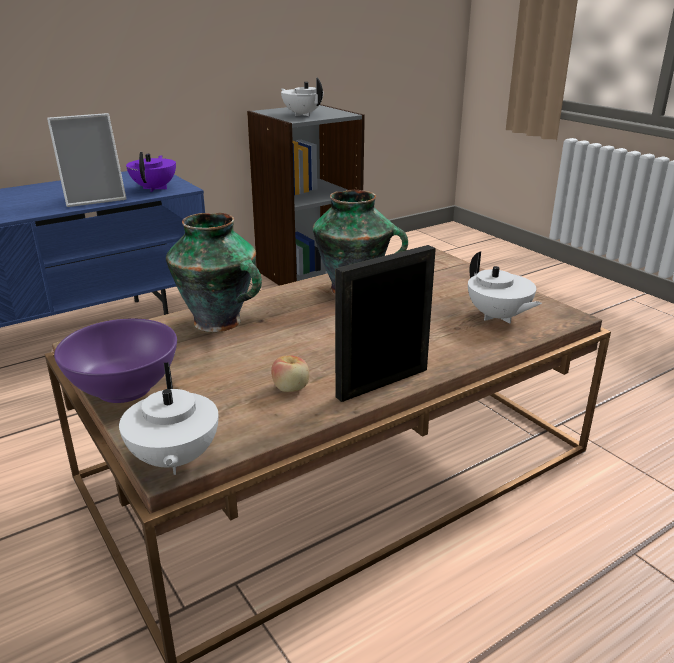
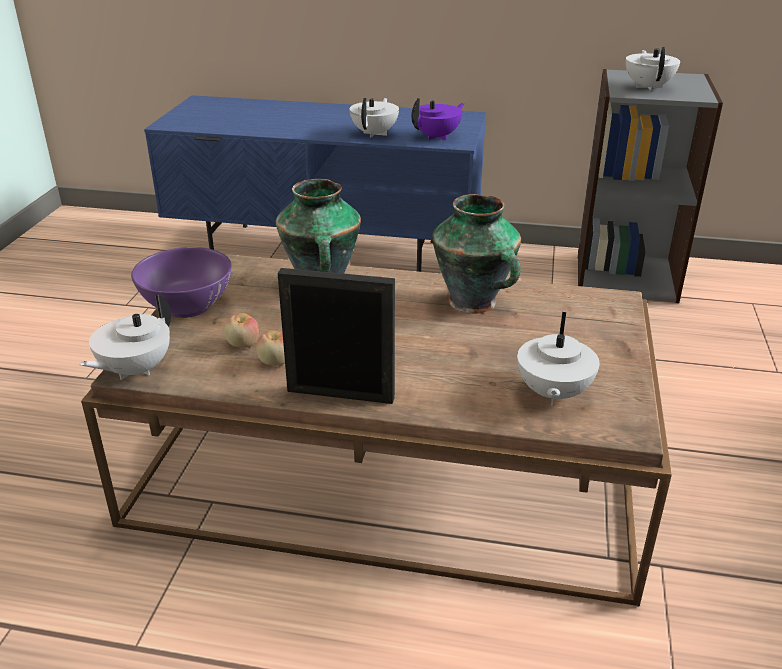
camera: 45 degrees right, 5 degrees up
(94, 198) = (375, 133): picture frame -> white teapot
(238, 390) = (243, 344): none -> apple

